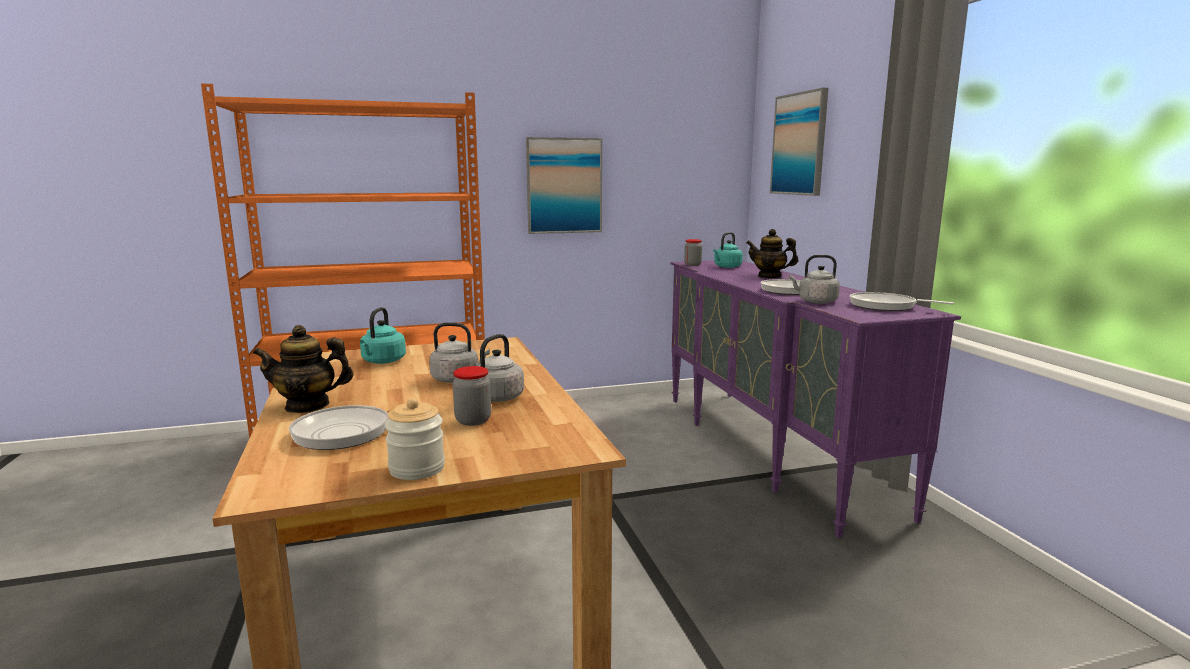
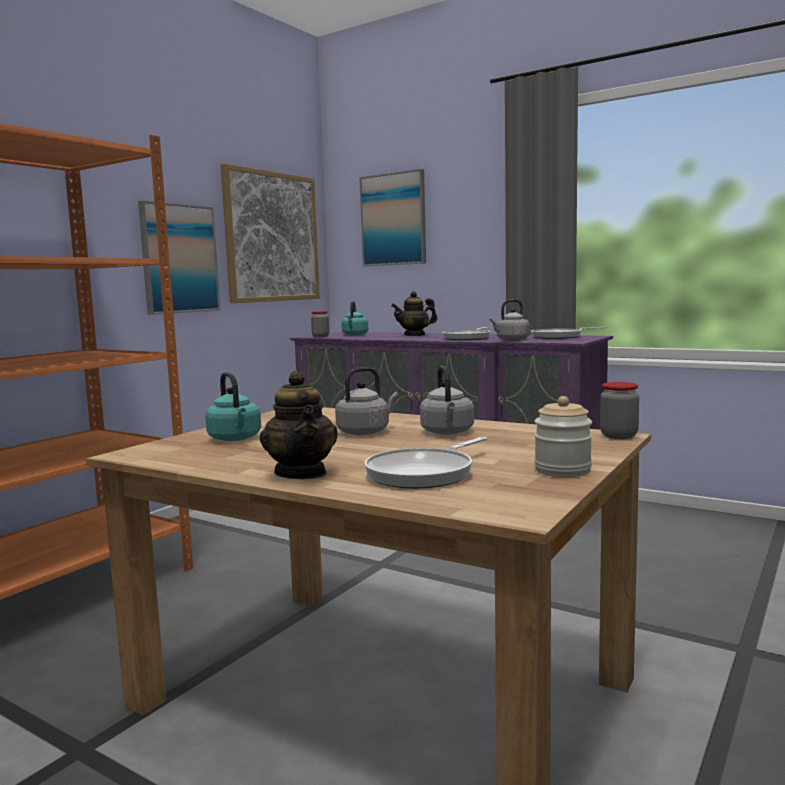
camera: 40 degrees left, 5 degrees down
(307, 406) = (301, 473): teapot -> teapot turned 60 degrees counterclockwise
(473, 420) = (485, 444): jar -> jar (618, 436)
(675, 162) = (272, 237): none -> picture

